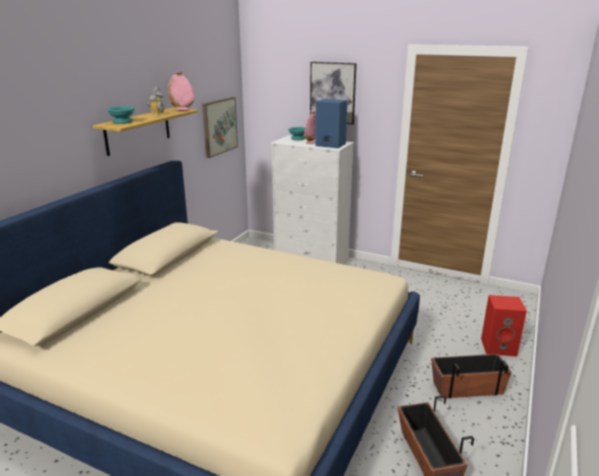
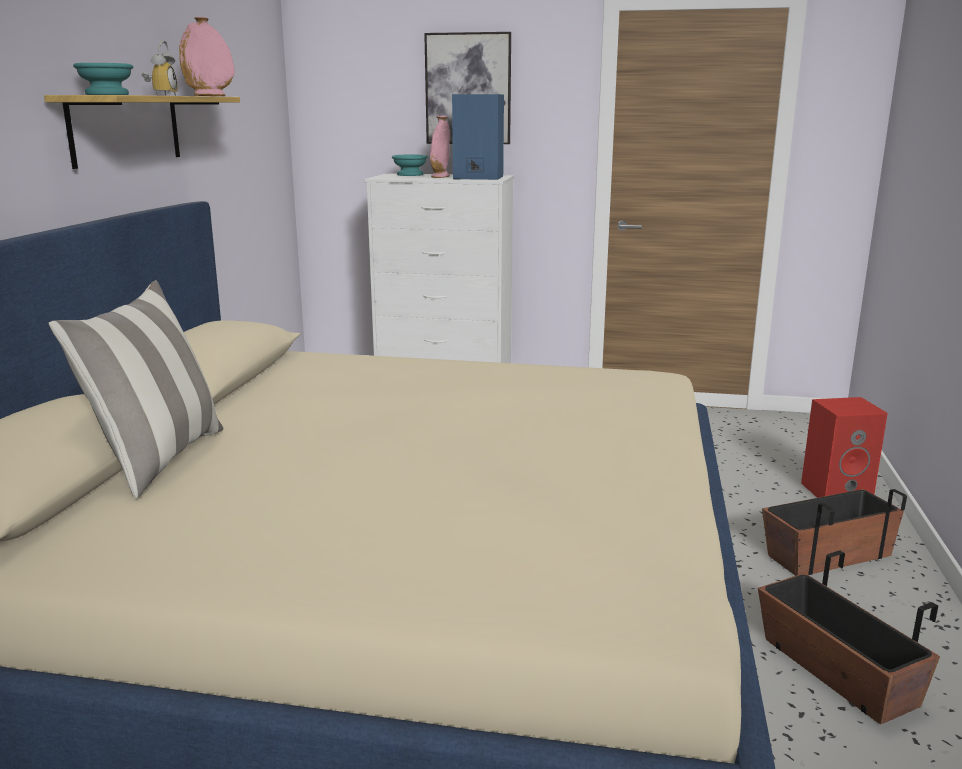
camera: 15 degrees left, 5 degrees down
(121, 304) = (157, 460): none -> pillow
(219, 126) = (257, 155): picture -> none

